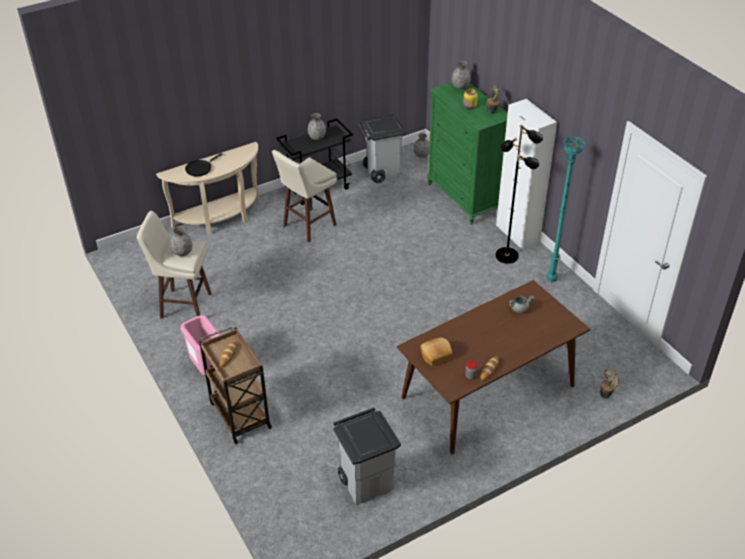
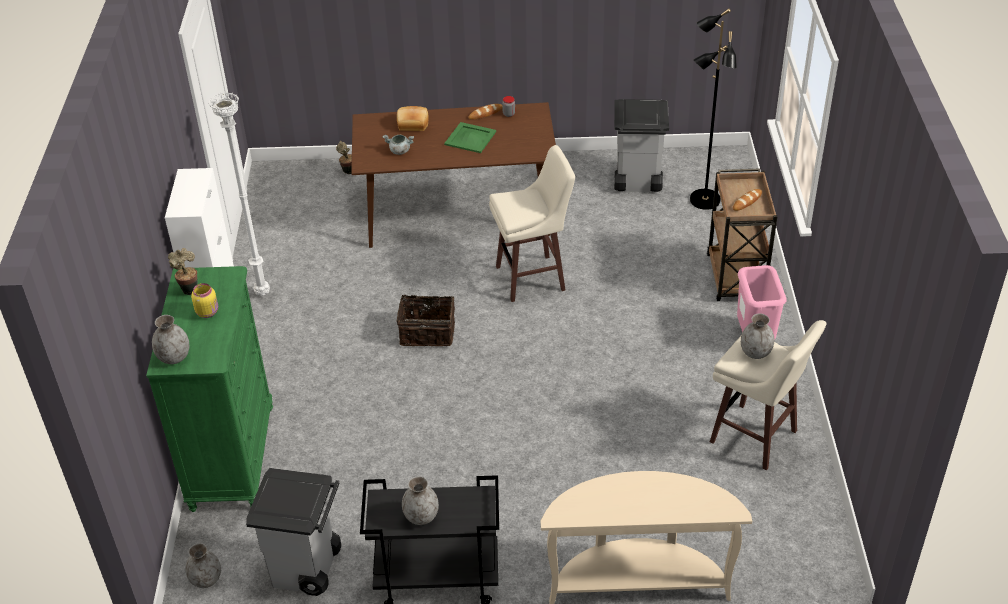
camera: 150 degrees left, 0 degrees up
(200, 168) = (670, 499): black frying pan -> none
(308, 226) = (504, 504): beige stool -> beige stool (533, 278)
(425, 295) = (427, 332): none -> basket
(435, 355) = (525, 140): bread -> bread (413, 125)
(479, 340) = (470, 138): none -> green tray
(507, 255) = (276, 344): black floor lamp -> black floor lamp (704, 200)
(552, 280) = (261, 293): turquoise floor lamp -> white floor lamp

